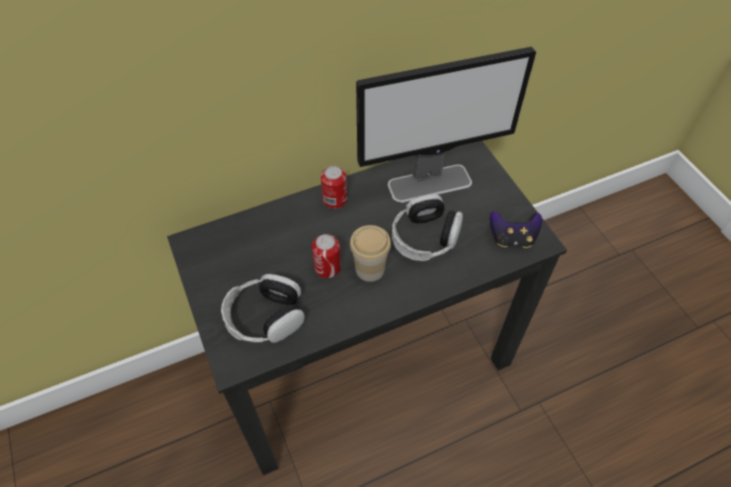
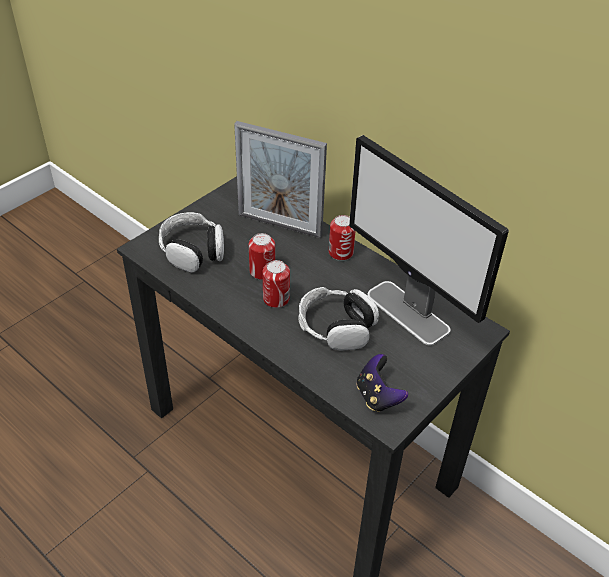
camera: 65 degrees right, 10 degrees down
(270, 231) = (279, 225): none -> picture frame
(370, 269) = (276, 299): cup -> can

